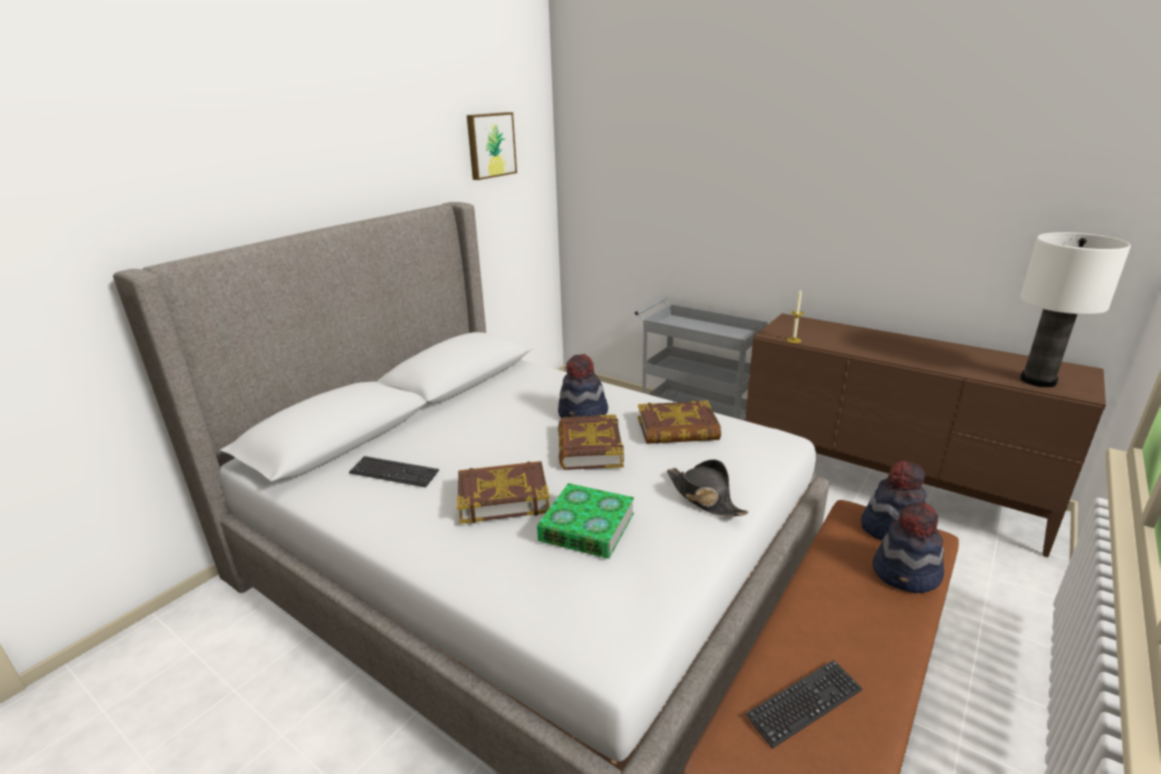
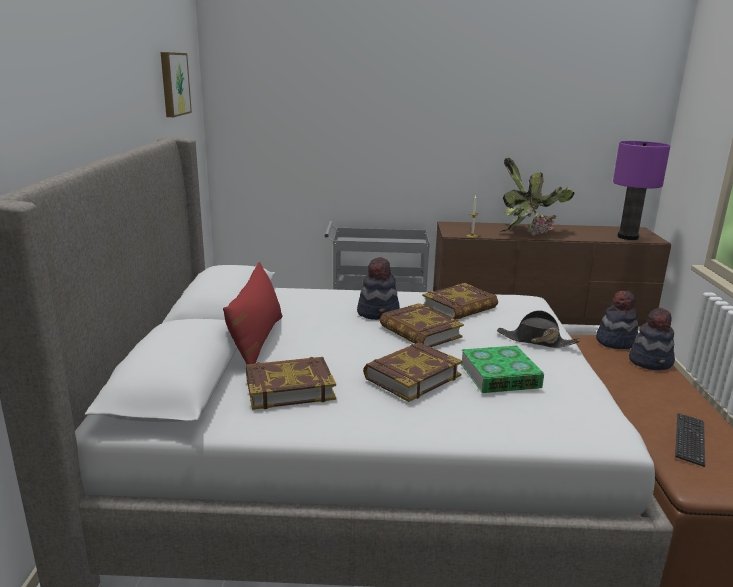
camera: 35 degrees left, 5 degrees down
(394, 473) = (289, 388): keyboard -> book
(437, 417) = (256, 341): none -> red pillow
(884, 347) = (529, 232): none -> potted plant
(1038, 381) = (628, 237): white table lamp -> purple table lamp

